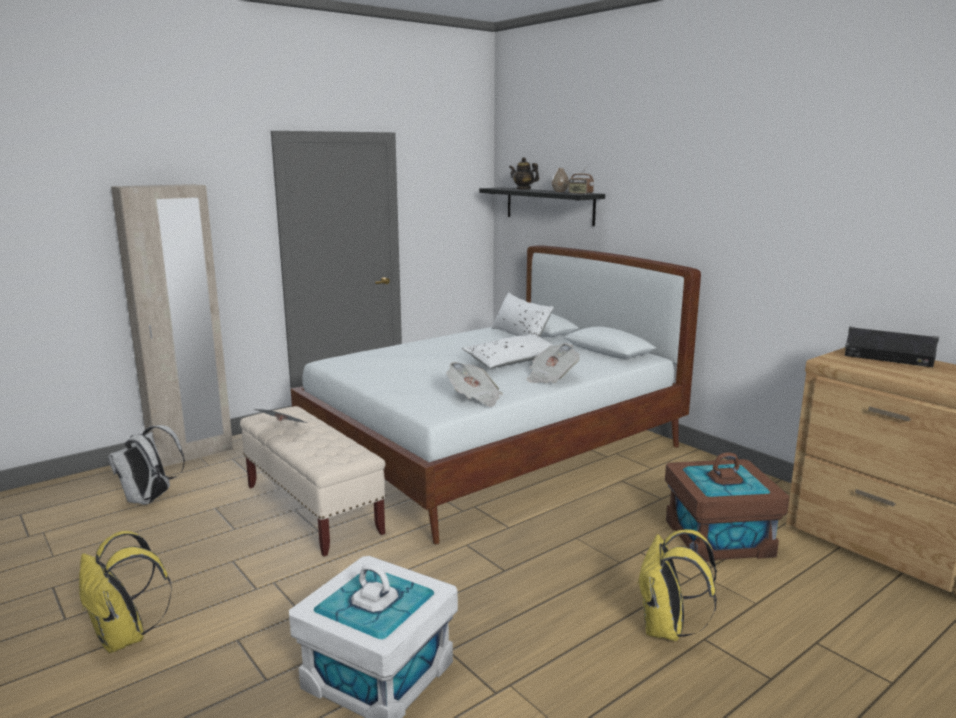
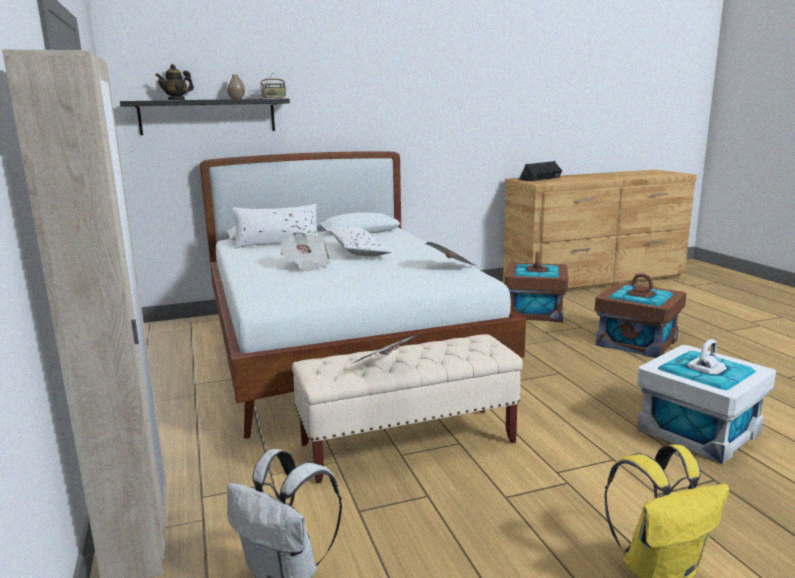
camera: 70 degrees left, 0 degrees up
(551, 378) = (416, 248): newspaper -> newspaper (306, 265)
(667, 629) = (637, 342): yellow backpack -> brown storage box

